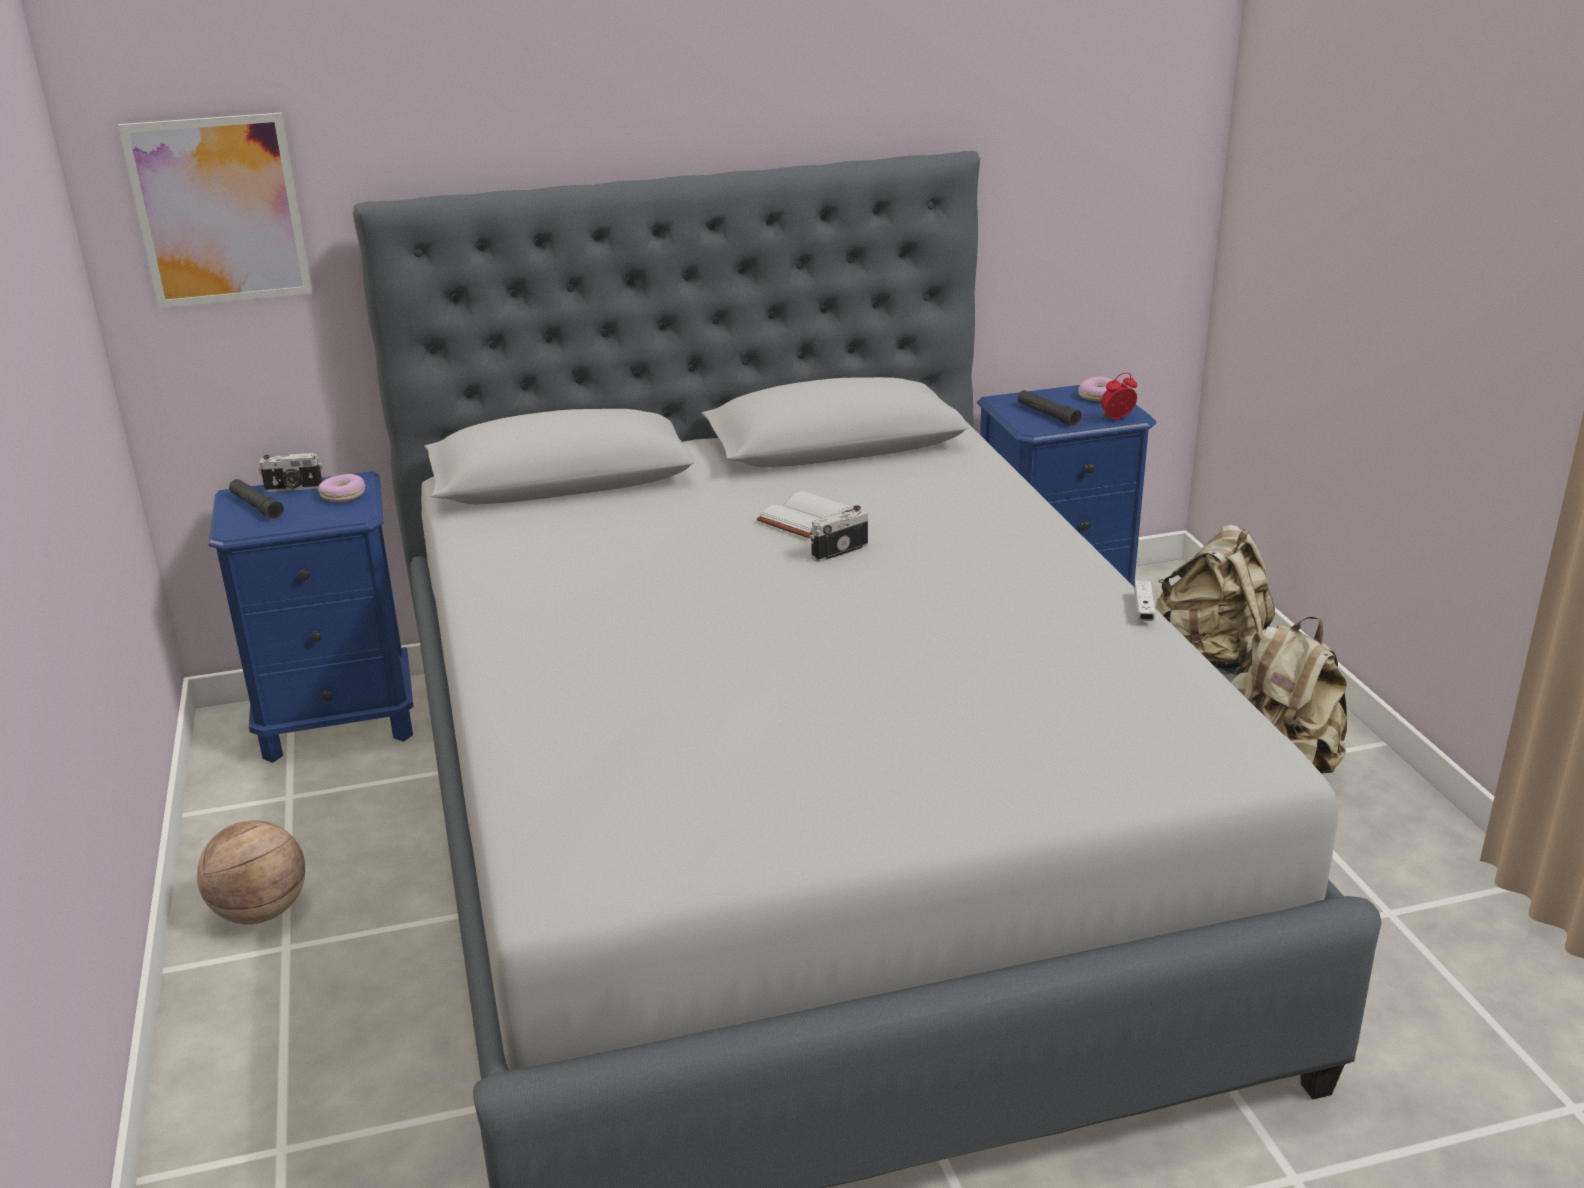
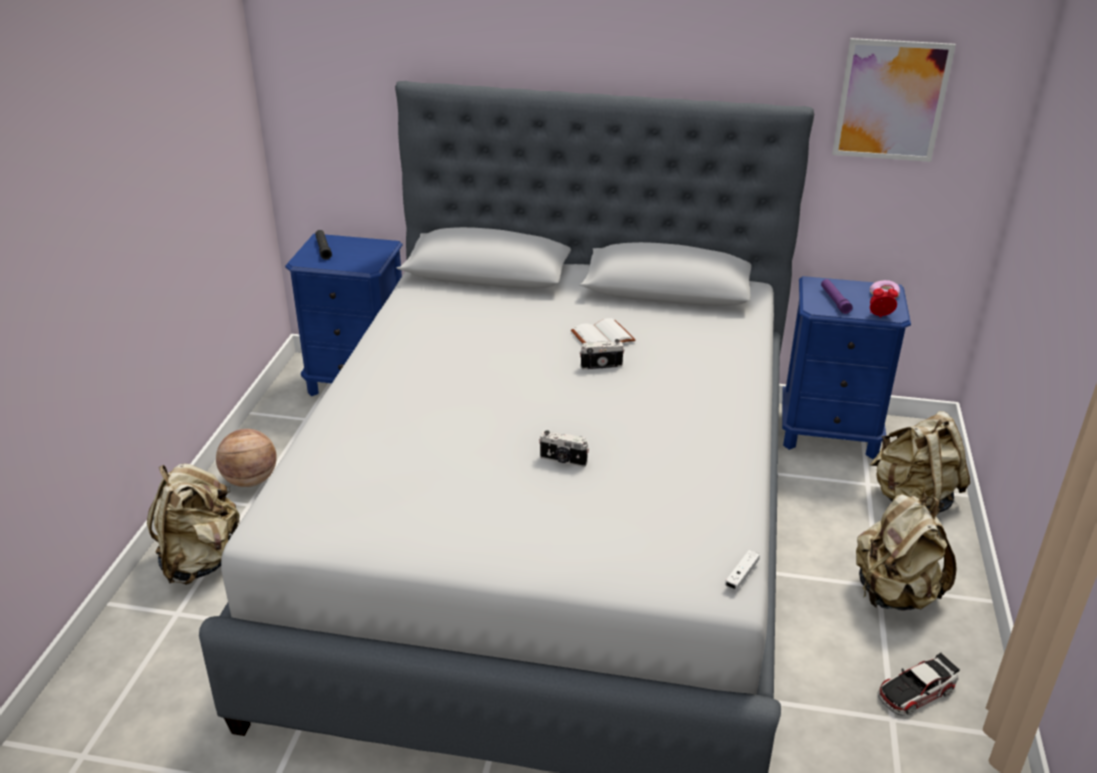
camera: 25 degrees right, 5 degrees up
(219, 211) = (327, 72): picture -> picture (891, 100)
(262, 1056) = (200, 560): none -> beige backpack
(293, 488) = (350, 242): camera -> camera (563, 460)
(343, 495) = (371, 253): donut -> none
(1047, 415) = (834, 300): black flashlight -> purple flashlight
(1143, 608) = (753, 461): white game controller -> white game controller (741, 575)
(1388, 871) = (916, 691): none -> toy car

